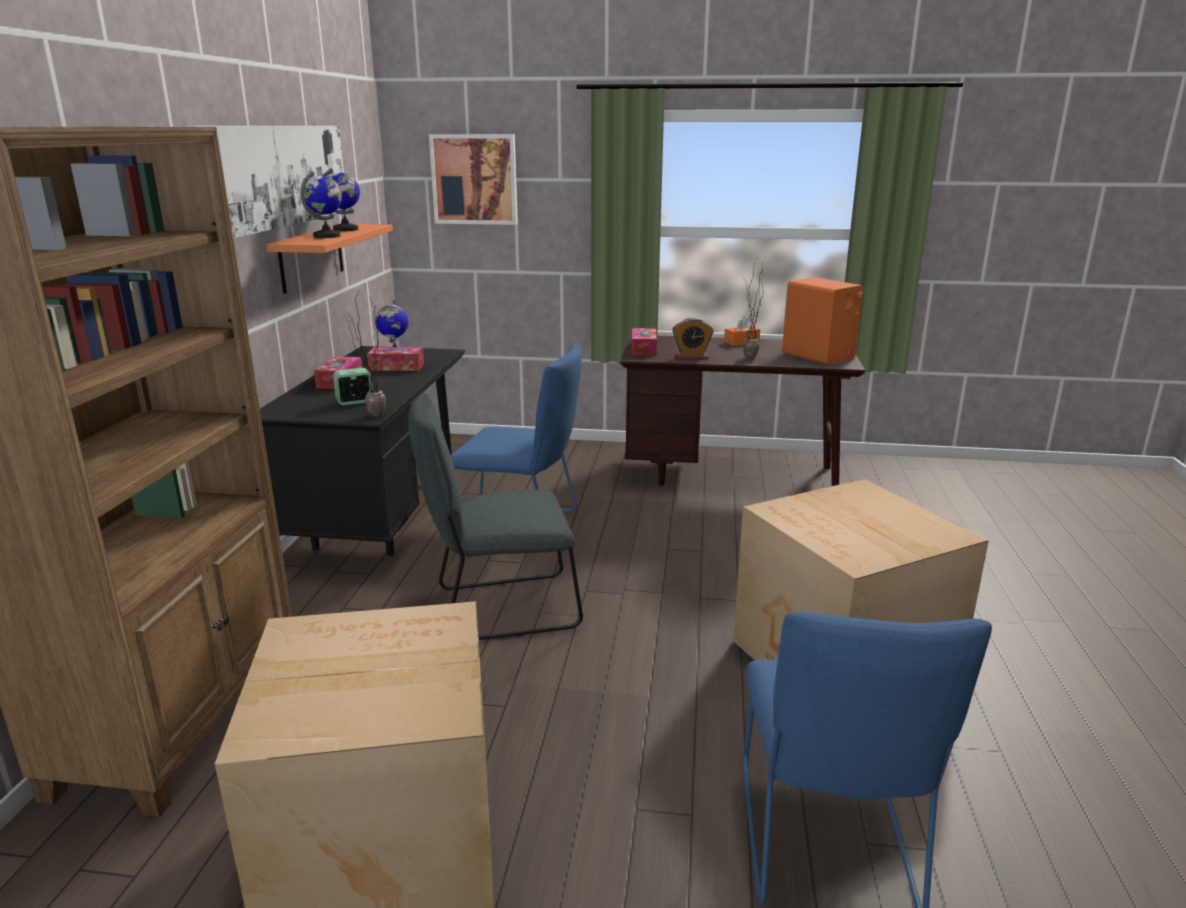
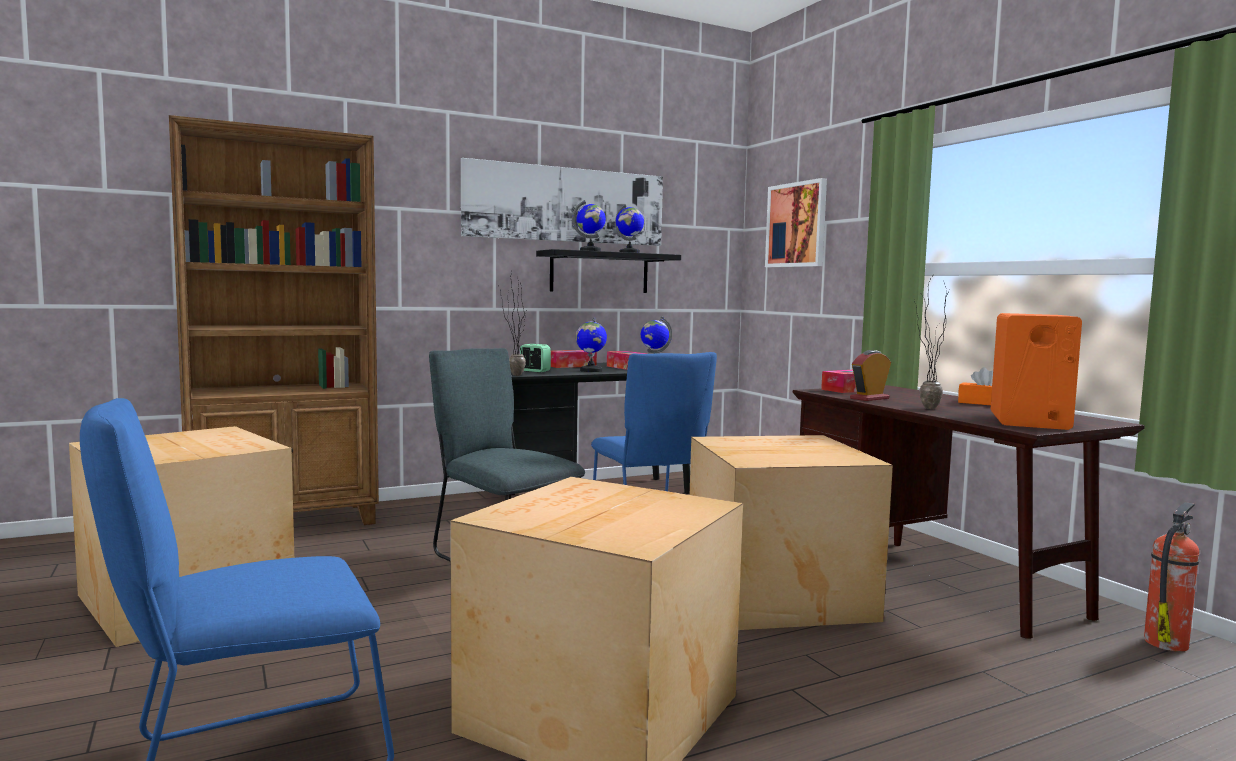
camera: 55 degrees right, 15 degrees down
(311, 257) = (599, 272): orange shelf -> black shelf
(394, 383) = (590, 370): none -> globe
(691, 357) = (869, 398): alarm clock -> alarm clock turned 90 degrees clockwise
(708, 532) = (774, 594): none -> cardboard box
(866, 467) = (1166, 642): none -> fire extinguisher

